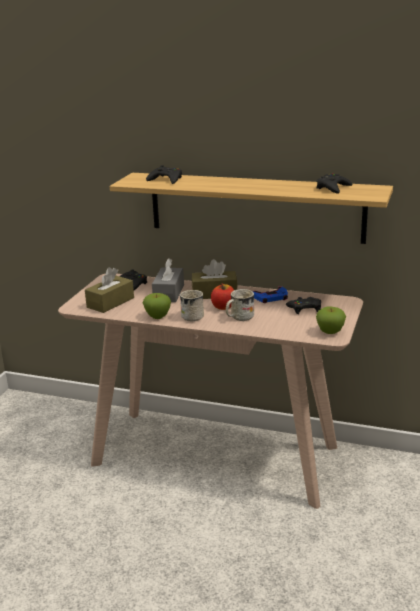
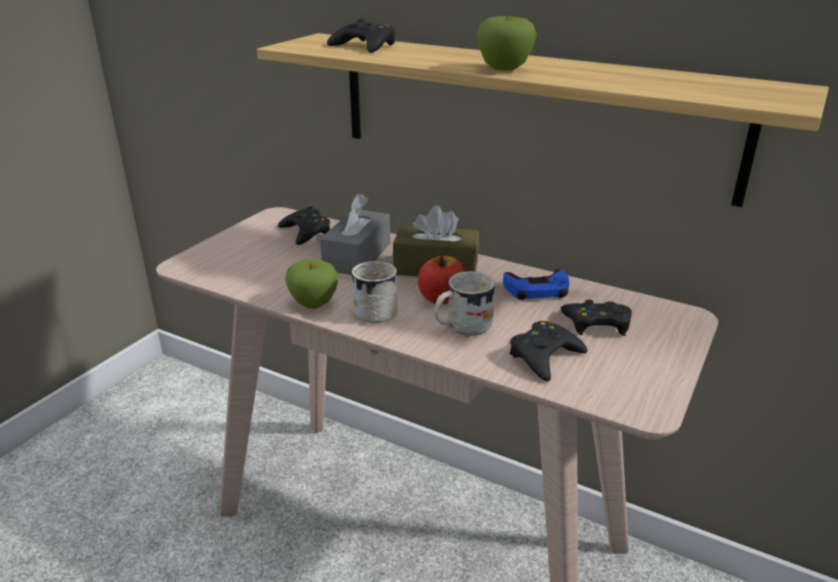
camera: 10 degrees right, 5 degrees up
(110, 302) = (250, 263): brown tissue box -> none
(330, 332) = (640, 391): apple -> apple (504, 69)
(333, 188) = (690, 81): black game controller -> black game controller (544, 356)

